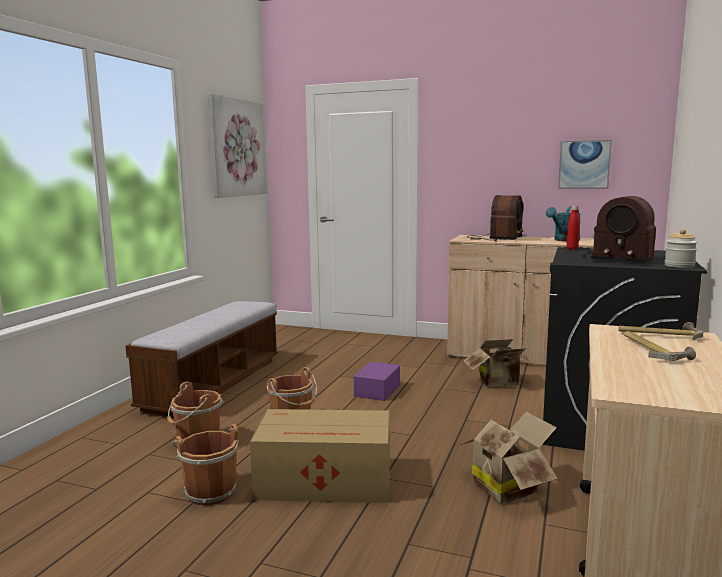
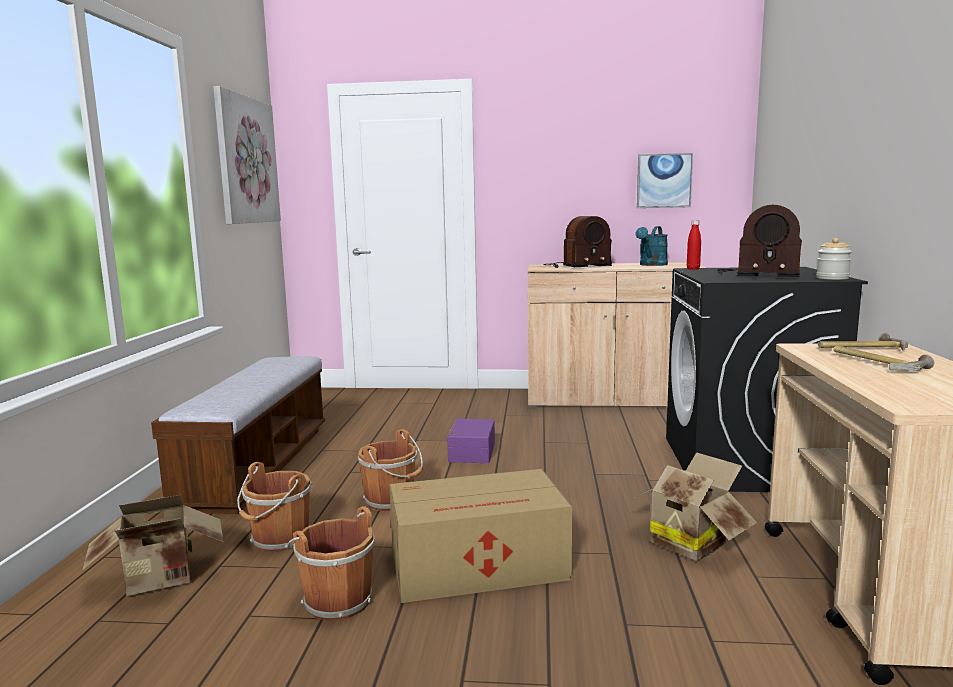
camera: 15 degrees left, 0 degrees up
(495, 239) = (576, 266): radio -> radio turned 60 degrees clockwise
(501, 384) = (606, 431): cardboard box -> cardboard box (162, 580)

